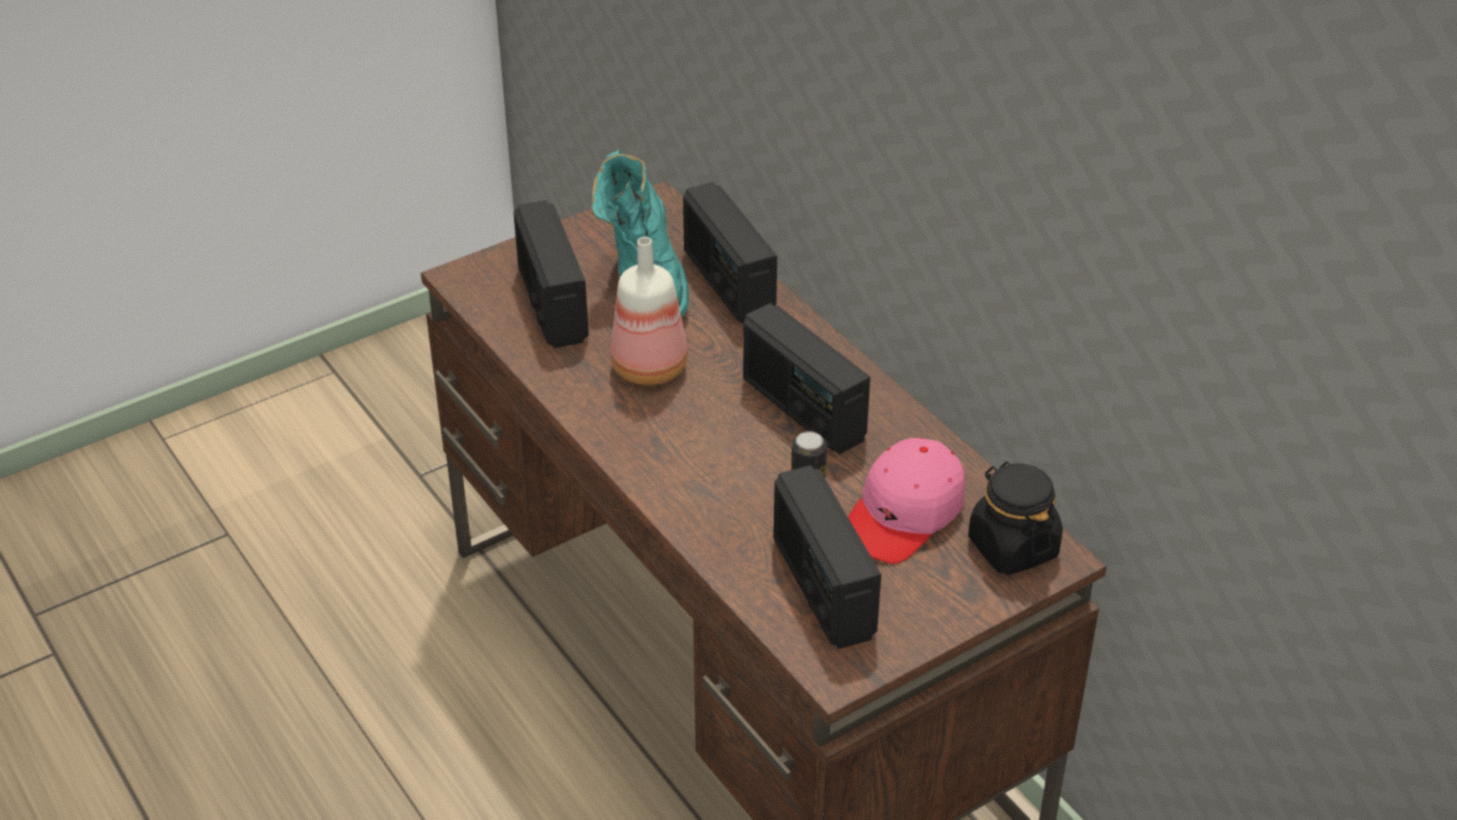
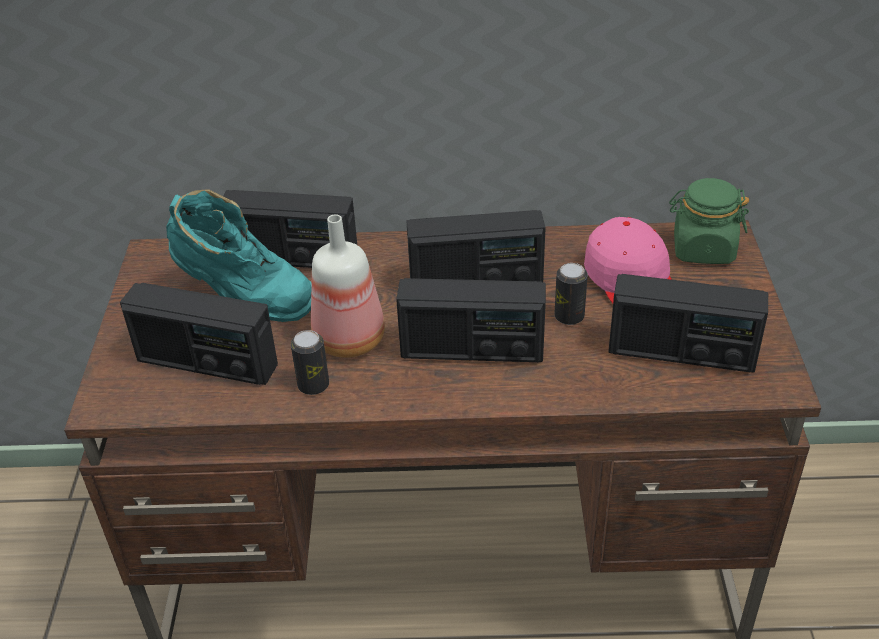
camera: 55 degrees left, 0 degrees up
(576, 374) = (313, 385): none -> can
(702, 447) = (472, 350): none -> radio
(1012, 547) = (703, 249): black jar -> green jar

